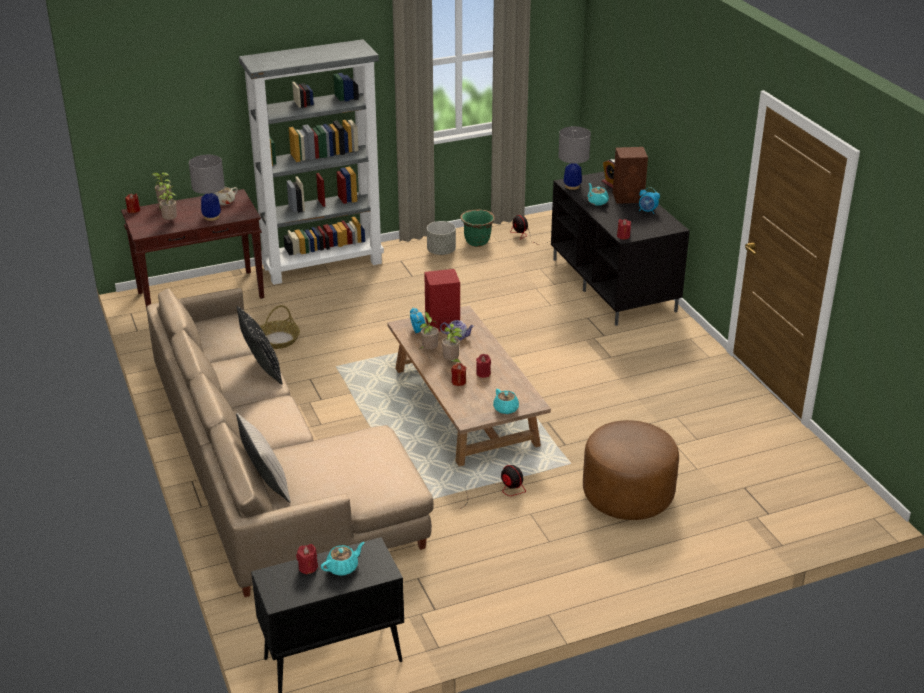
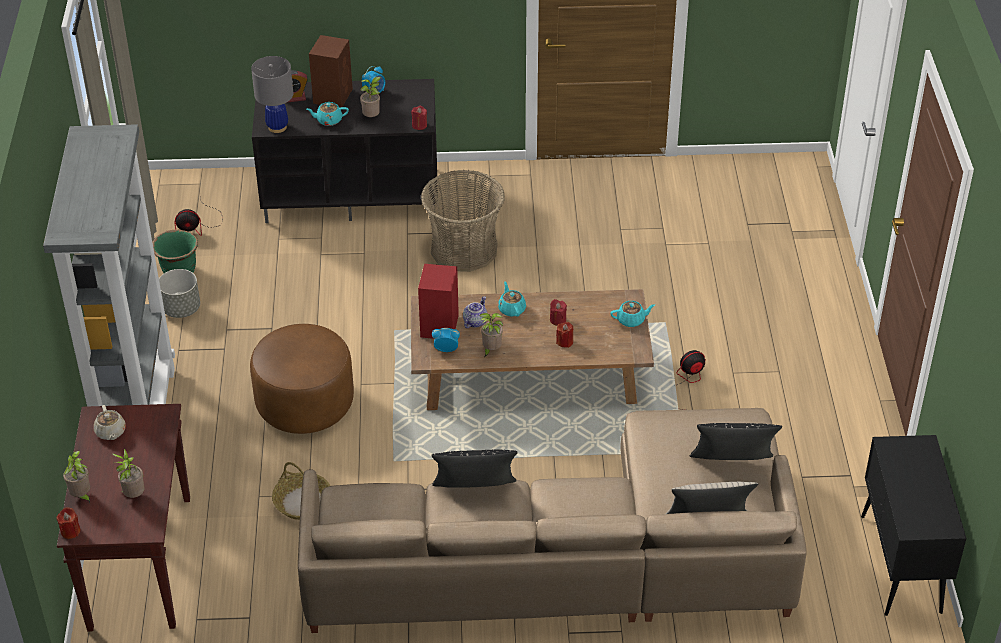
camera: 70 degrees left, 10 degrees up
(212, 217) = (148, 451): grey table lamp -> none
(308, 567) = (905, 497): red candle -> none
(341, 485) = (732, 467): none -> black pillow
(343, 567) = (911, 472): turquoise teapot -> turquoise teapot (511, 309)
(451, 362) = (523, 338): potted plant -> potted plant (372, 117)
(588, 346) = (464, 249): none -> basket
(628, 495) = (730, 299): brown ottoman -> brown ottoman (305, 403)

